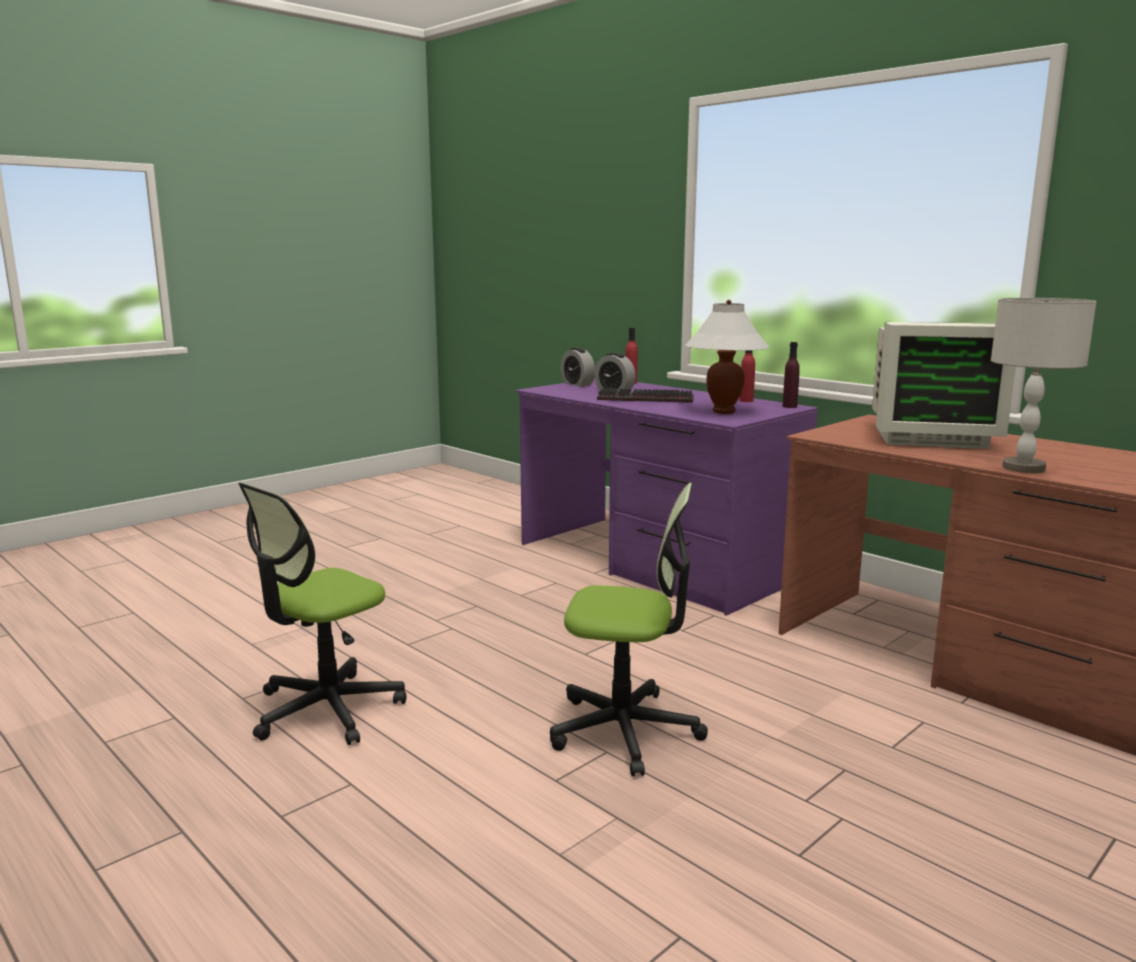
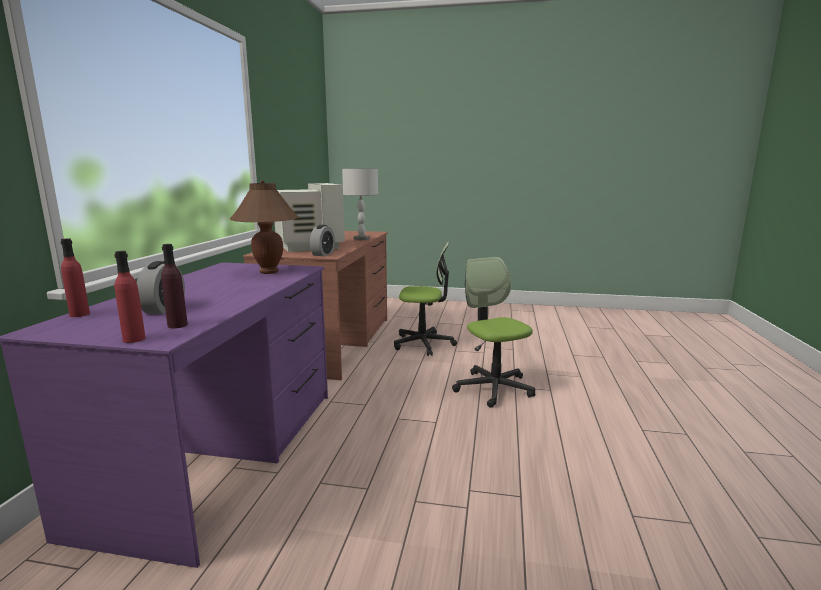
camera: 125 degrees left, 0 degrees up
(326, 709) = (629, 475): office chair -> office chair (423, 344)
(577, 384) = (99, 332): alarm clock -> alarm clock (323, 254)
(643, 399) = (220, 293): keyboard -> none
(724, 412) = (269, 272): white table lamp -> brown table lamp
(746, 401) = (205, 273): red bottle -> red bottle (134, 339)
(789, 406) = (227, 265): purple bottle -> purple bottle (177, 325)

